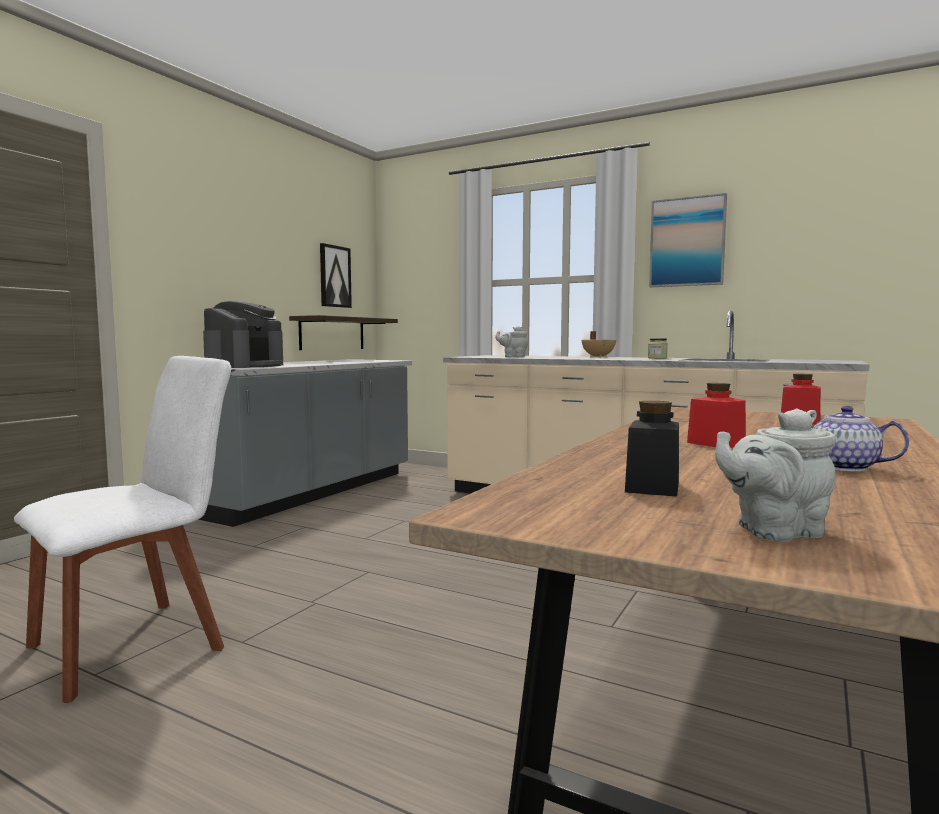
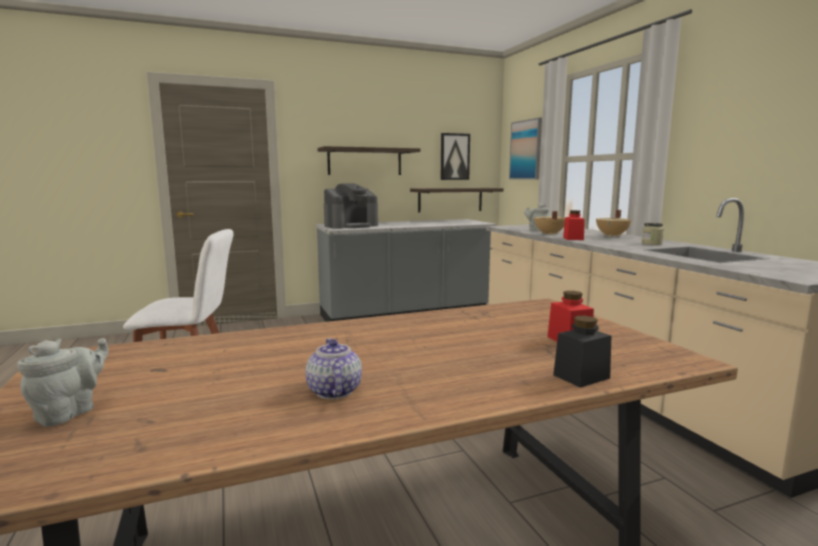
camera: 40 degrees right, 5 degrees up
(234, 273) = (365, 162): none -> shelf
(544, 358) = (549, 234): none -> beige cooking pot
(652, 487) = (172, 366): black jar -> black jar (581, 376)
(687, 242) = (728, 116): picture -> picture (526, 150)
(716, 444) = (373, 345): red jar -> red jar (573, 238)
(774, 531) = (69, 412): grey teapot -> grey teapot turned 90 degrees clockwise

